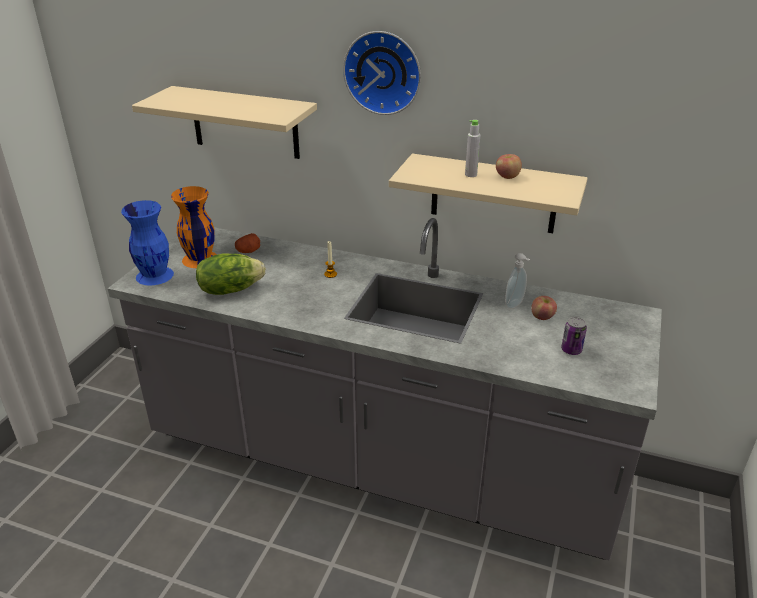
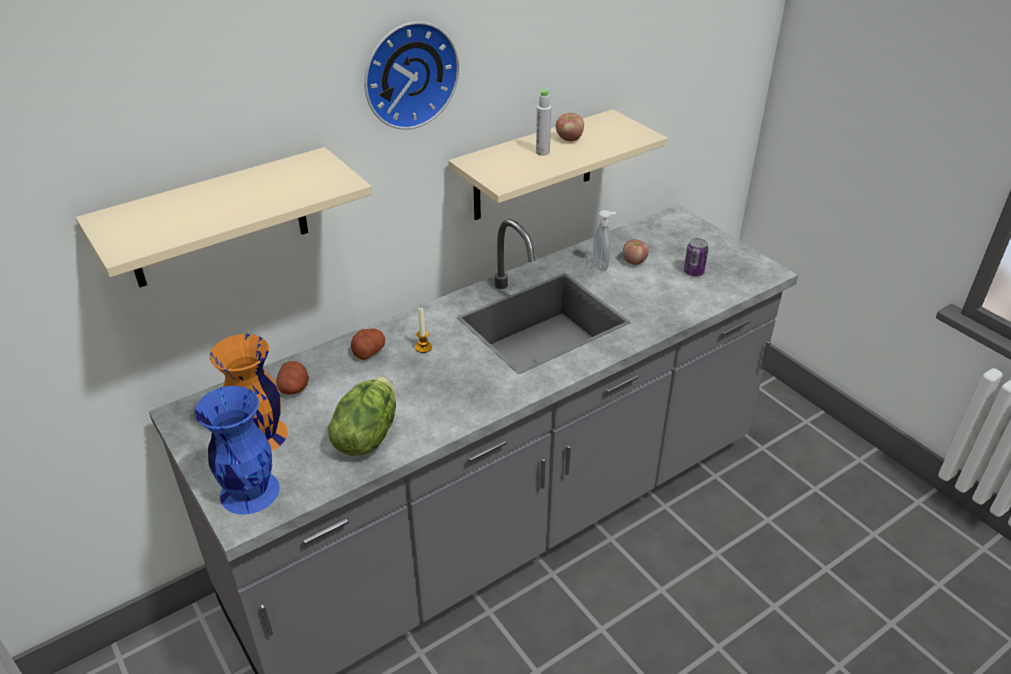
camera: 55 degrees left, 5 degrees up
(305, 259) = (368, 351): none -> potato

